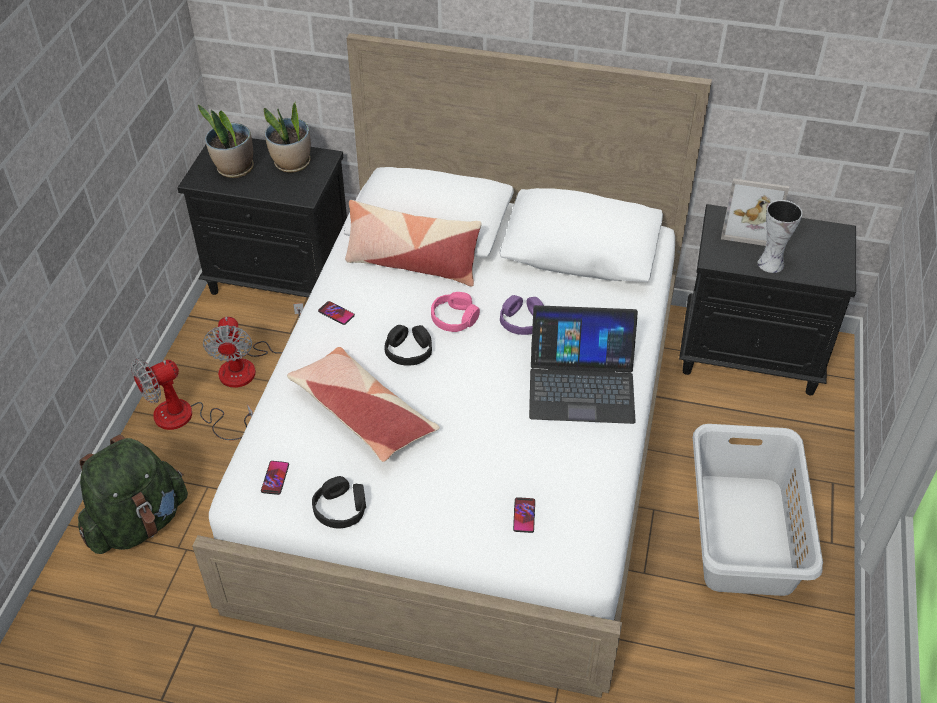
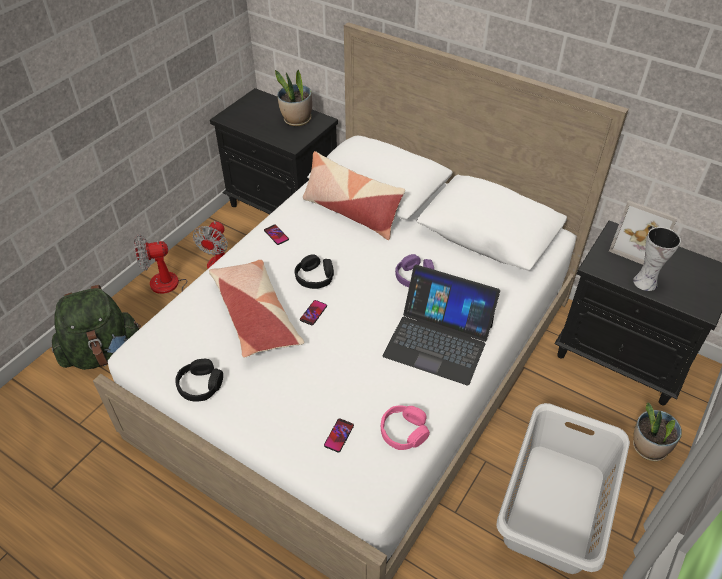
camera: 20 degrees right, 0 degrees up
(234, 168) = (255, 115): potted plant -> potted plant (648, 447)
(275, 478) = (166, 346): phone -> phone (313, 313)
(454, 318) = (362, 261): pink headphones -> pink headphones (404, 432)

